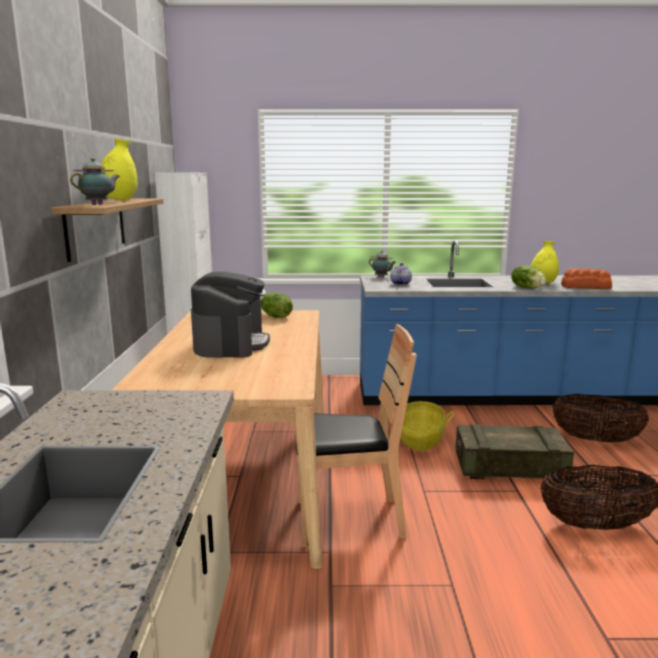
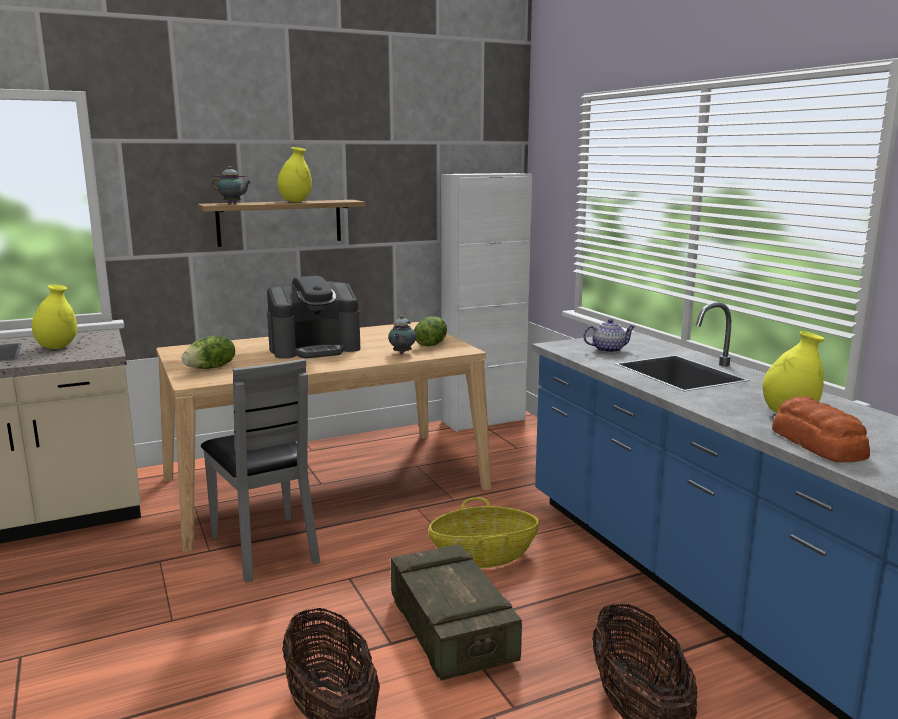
camera: 65 degrees right, 0 degrees up
(121, 422) = (57, 347): none -> yellow vase
(347, 520) = (266, 548): brown chair -> grey chair
(382, 277) = (641, 339): teapot -> teapot (401, 353)
(527, 288) = (716, 407): lettuce -> lettuce (211, 368)

